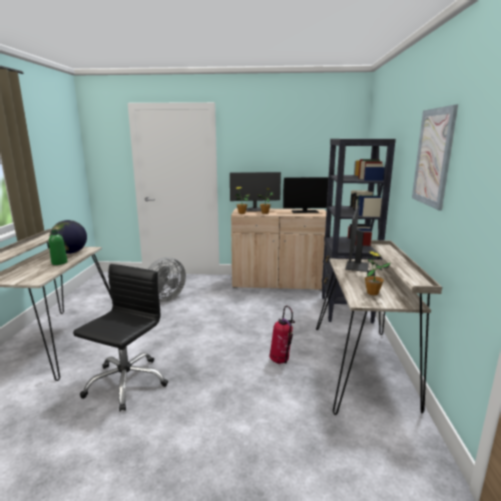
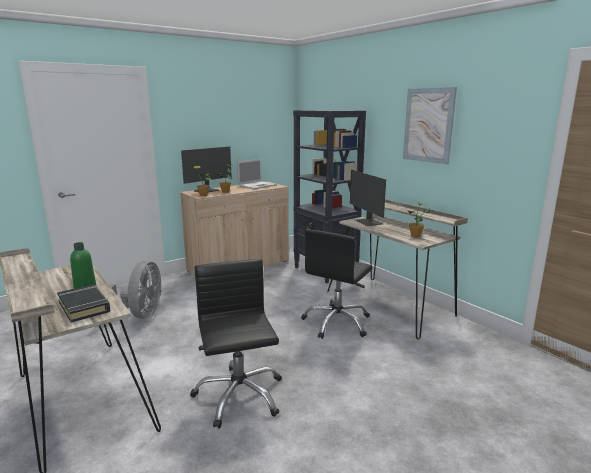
camera: 40 degrees left, 0 degrees up
(33, 273) = (84, 306): none -> black book
(70, 252) = (66, 276): globe -> none
(281, 361) = (337, 323): fire extinguisher -> black office chair
(304, 211) = (257, 185): monitor -> laptop

